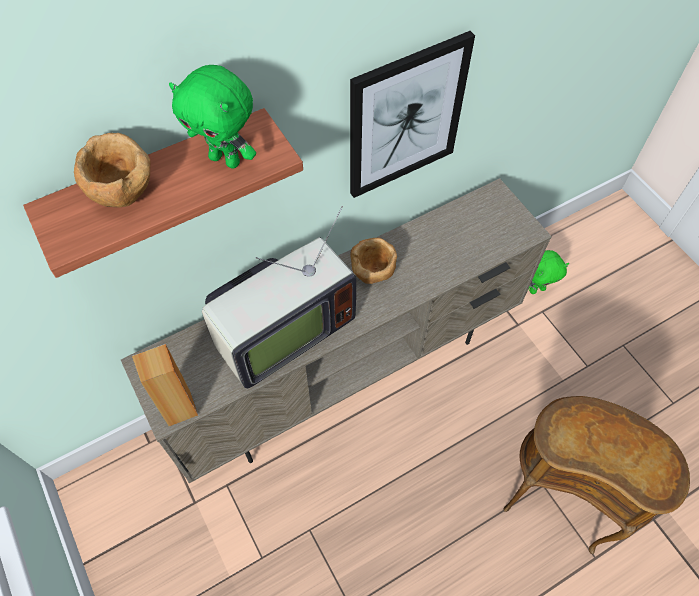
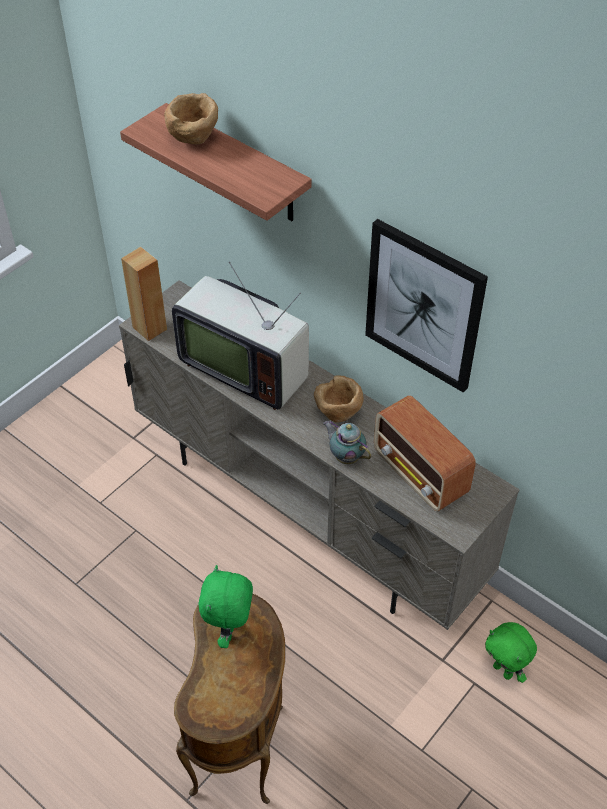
camera: 70 degrees right, 10 degrees down
(226, 159) = (248, 175): green plush toy -> green plush toy (230, 630)
(425, 284) = (346, 456): none -> teapot
(463, 236) = (420, 474): none -> radio

